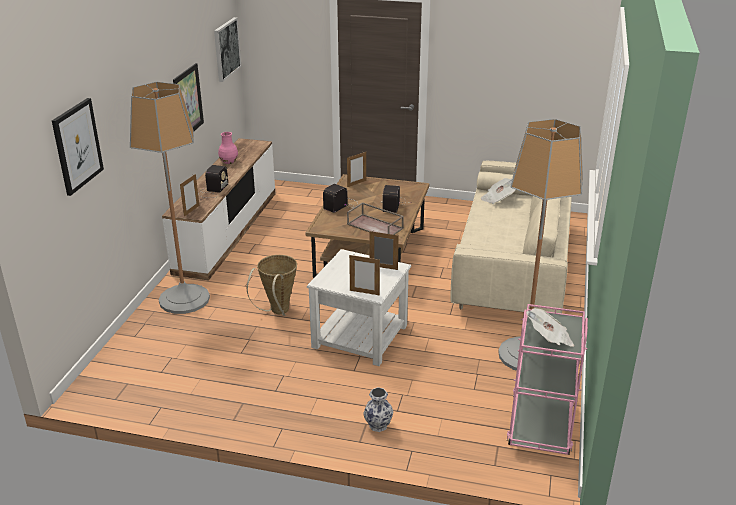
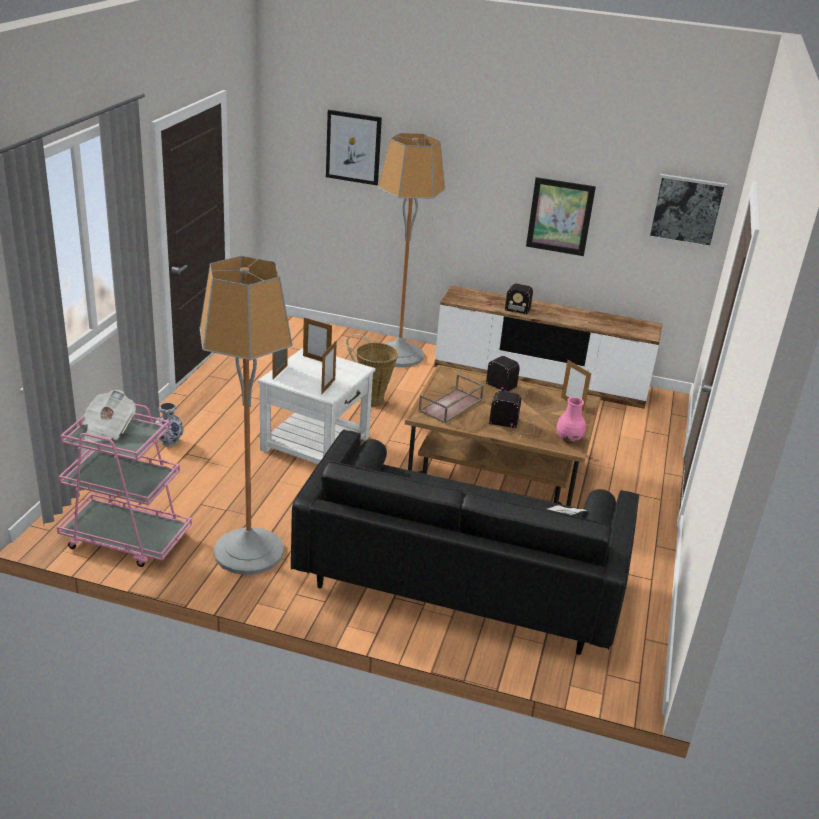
camera: 90 degrees right, 0 degrees up
(191, 210) = (461, 297): picture frame -> picture frame (316, 359)
(229, 162) = (587, 316): pink vase -> pink vase (568, 439)
(512, 267) = (460, 580): beige sofa -> black sofa

